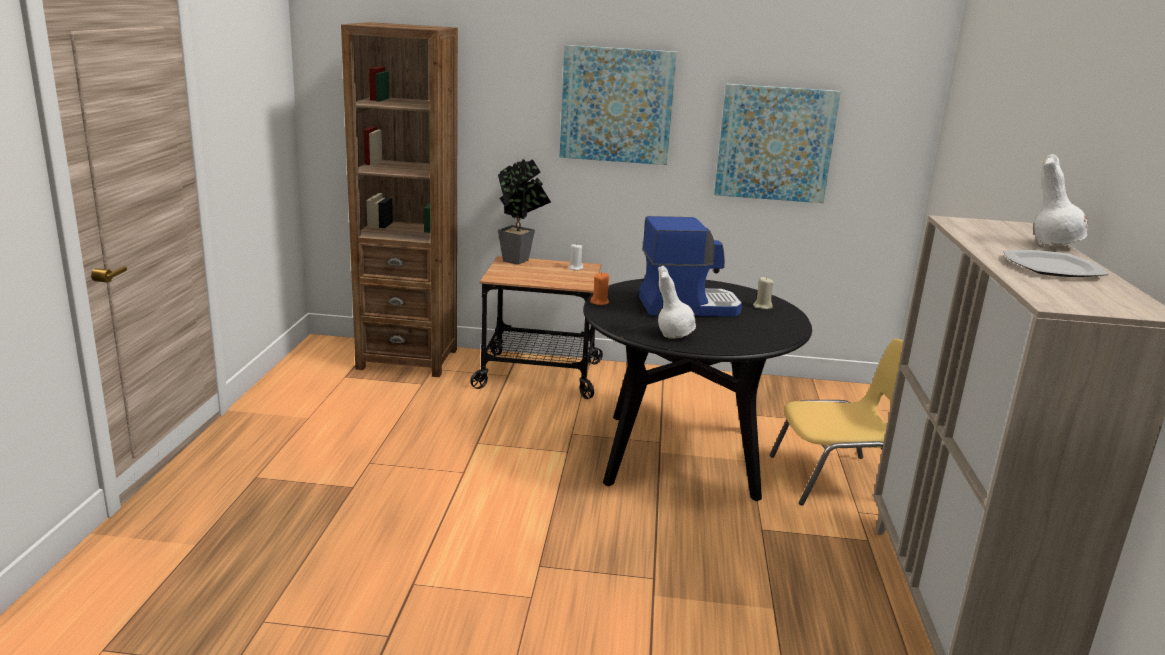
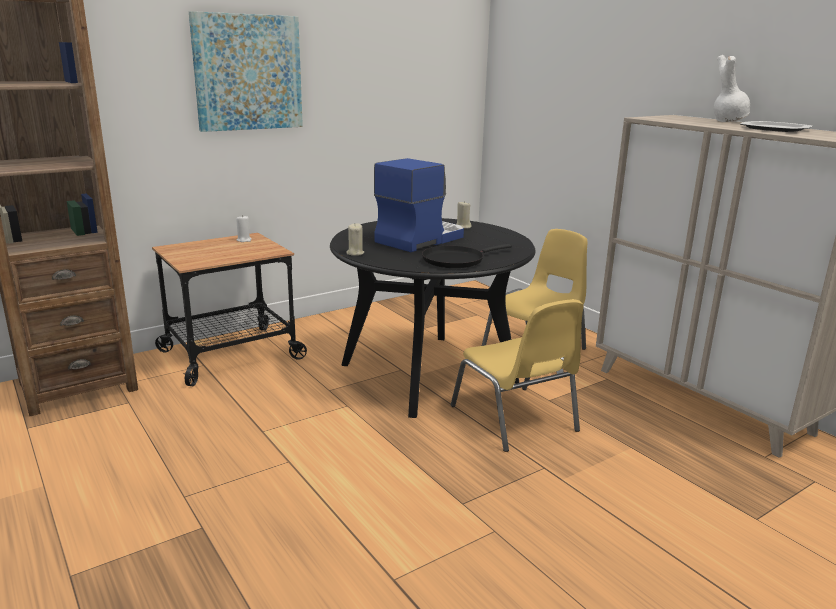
camera: 40 degrees left, 0 degrees up
(519, 260) = (181, 245): potted plant -> none
(599, 302) = (355, 253): orange candle -> beige candle
(673, 334) = (456, 260): white vase -> black frying pan
(696, 529) = (515, 419): none -> yellow chair
(775, 143) = (382, 97): picture -> none

